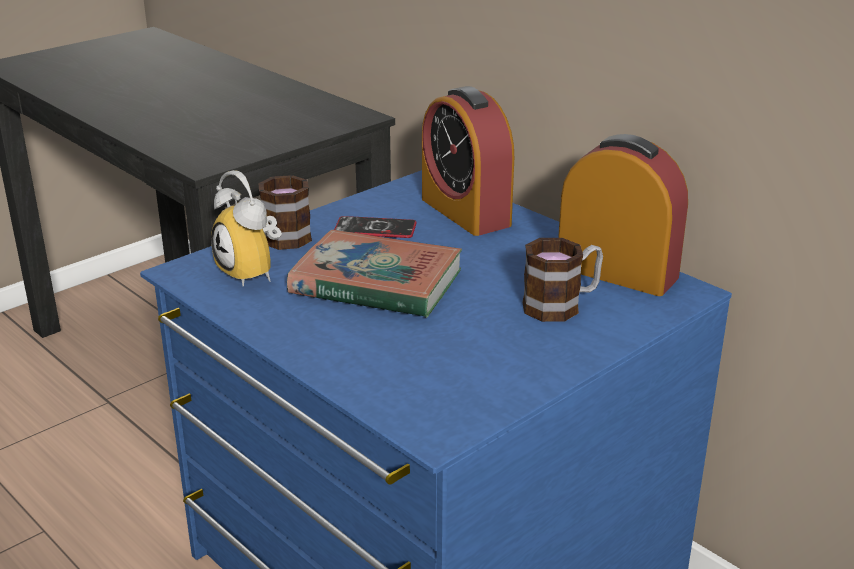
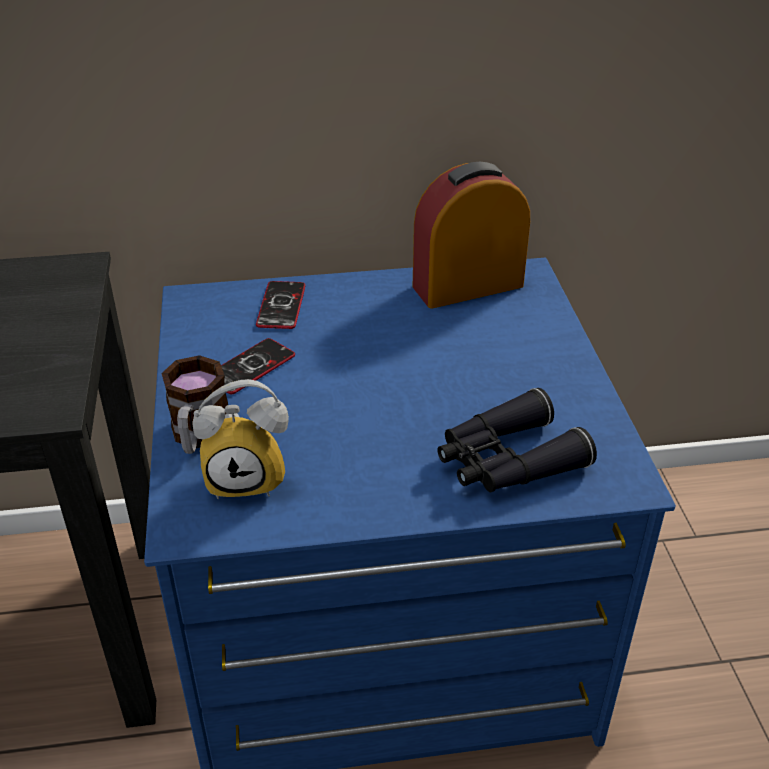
camera: 55 degrees left, 10 degrees up
(376, 283) = (356, 411): book -> none
(393, 365) = (507, 461): none -> black binoculars
(465, 212) = (281, 306): alarm clock -> phone
(561, 305) = (492, 334): mug -> none

